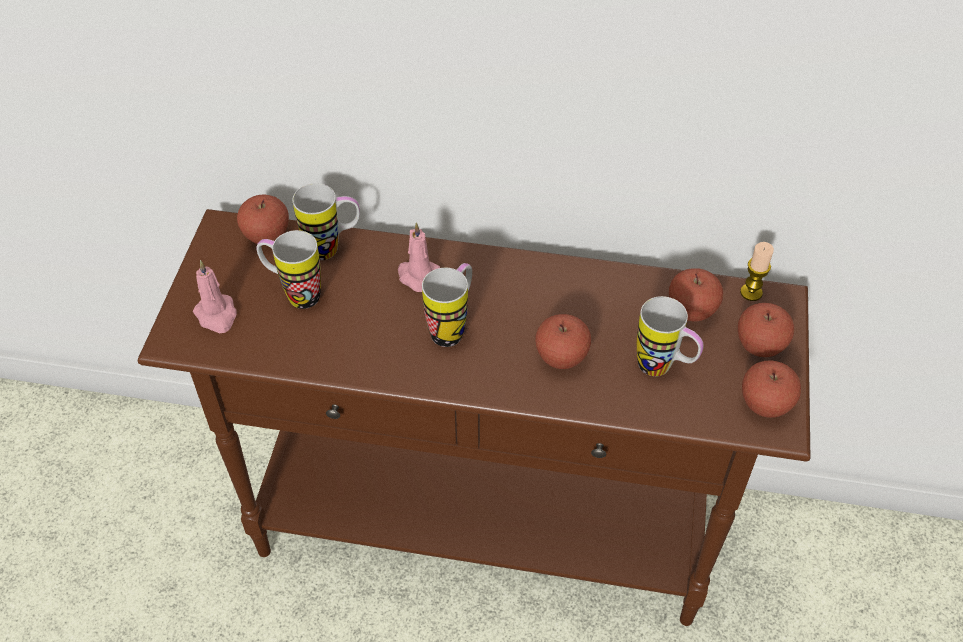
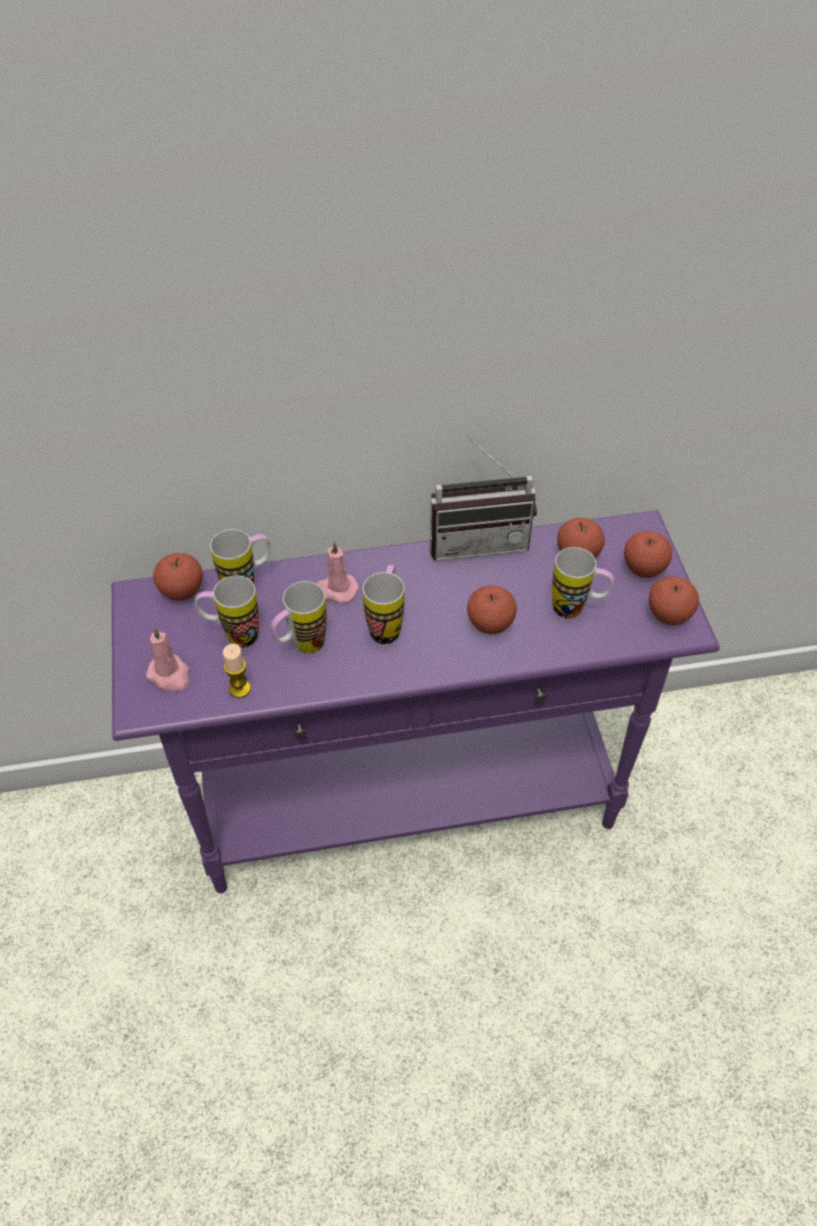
camera: 20 degrees left, 0 degrees up
(355, 325) = (301, 647): none -> mug
(483, 528) = (409, 803): brown console table -> purple console table
(590, 265) = (478, 540): none -> radio
(751, 292) = (617, 527): candle -> candle (240, 689)

